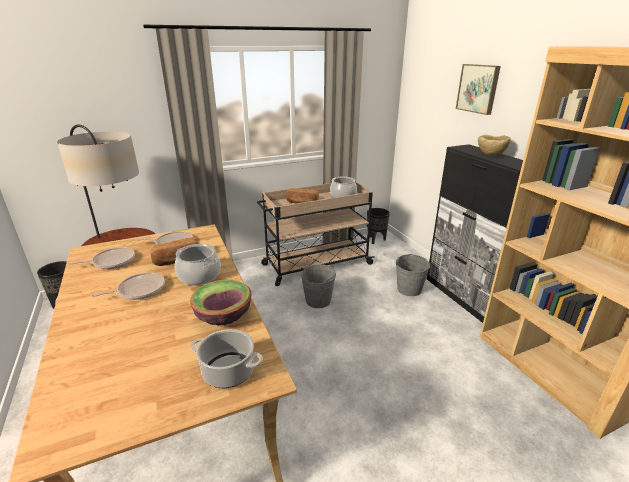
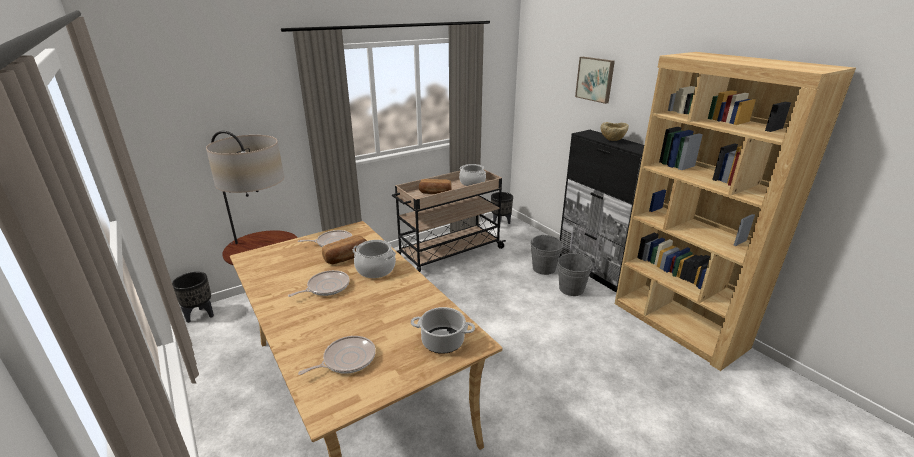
camera: 10 degrees left, 0 degrees up
(112, 261) = (282, 264): frying pan -> frying pan (347, 359)
(223, 316) = (416, 301): bowl -> none
(318, 300) = (461, 287): grey bucket -> grey bucket (571, 289)

